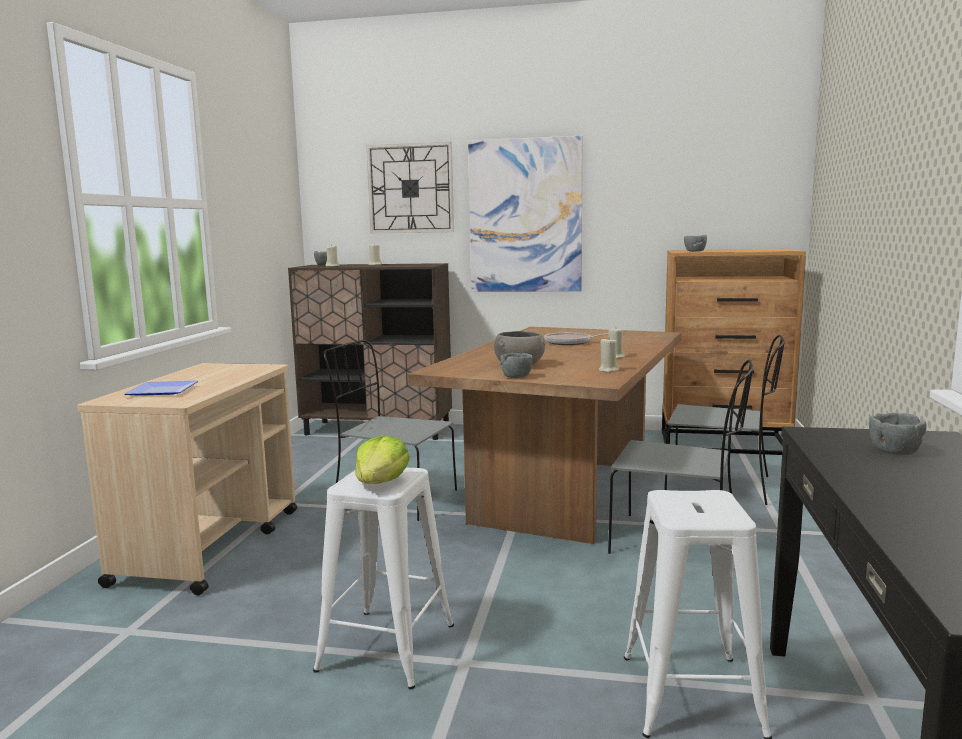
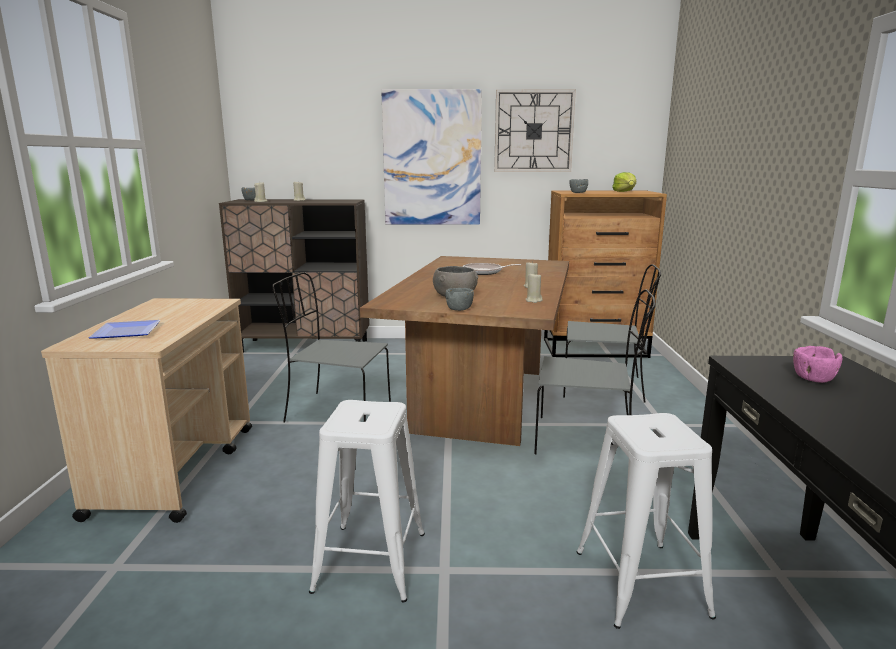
camera: 10 degrees left, 5 degrees up
(381, 483) = (368, 420): lettuce -> lettuce (625, 192)
(410, 188) = (329, 131): wall clock -> wall clock (533, 131)
(894, 451) = (813, 378): grey bowl -> pink bowl

